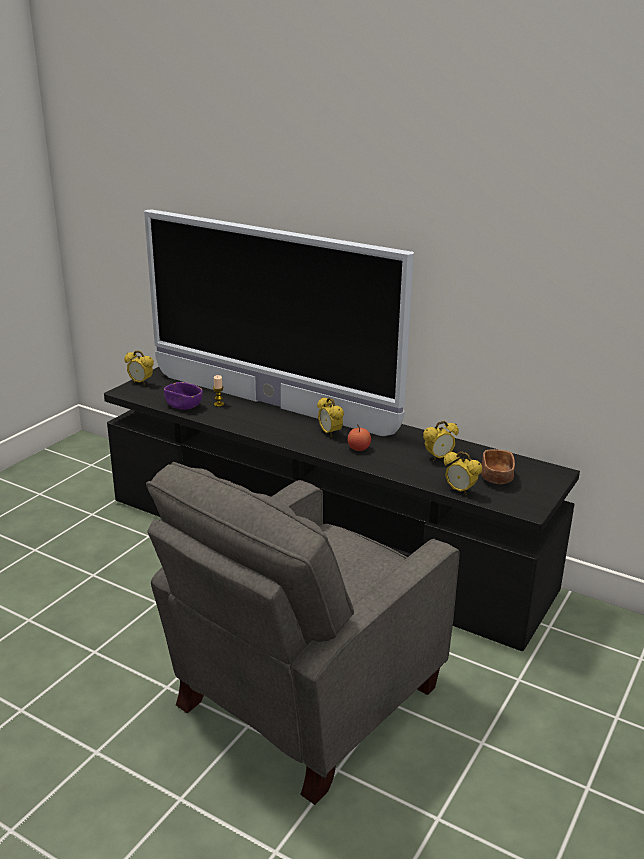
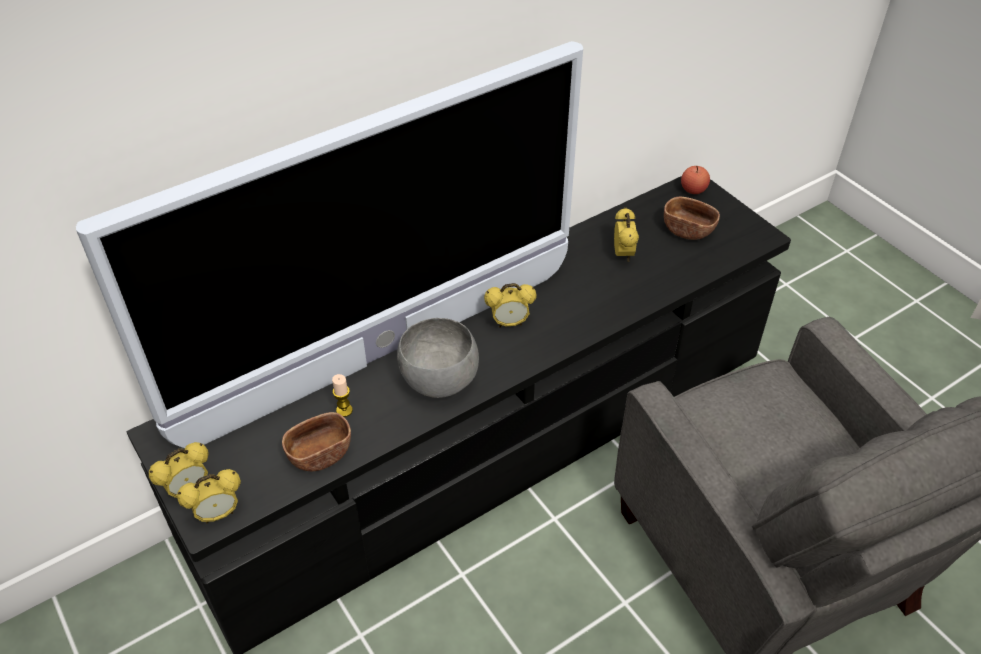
camera: 65 degrees left, 20 degrees up
(184, 405) = (320, 454): purple bowl -> brown bowl
(261, 423) = (438, 381): none -> grey bowl
(359, 448) = (565, 311): apple -> apple (693, 190)
(460, 491) = (705, 268): alarm clock -> alarm clock (218, 514)

